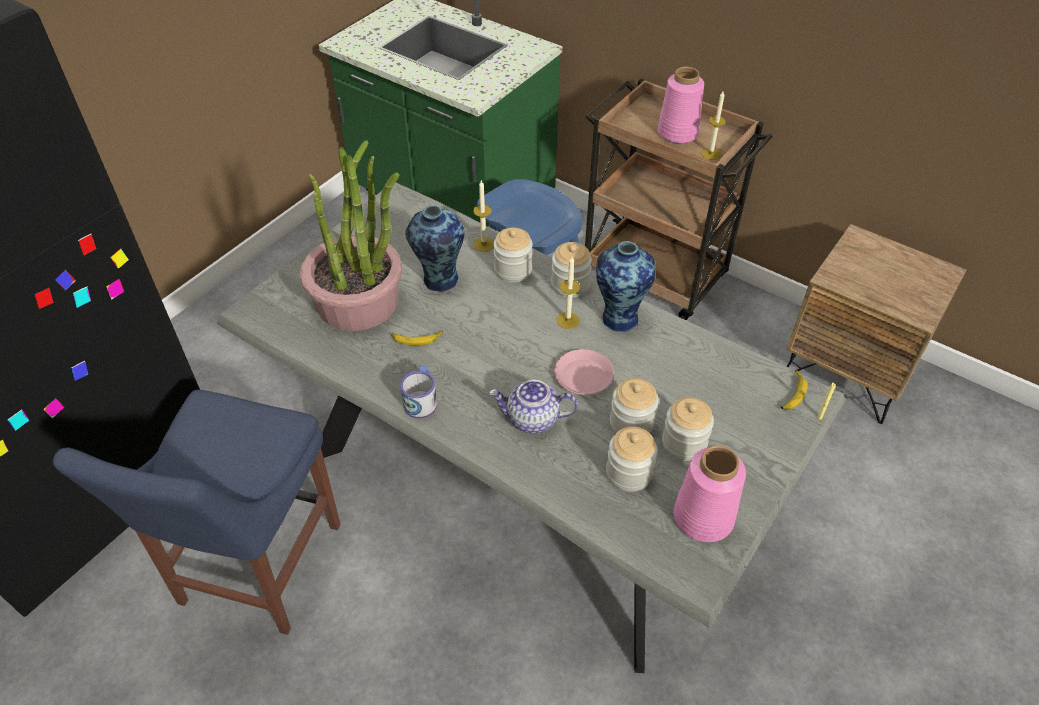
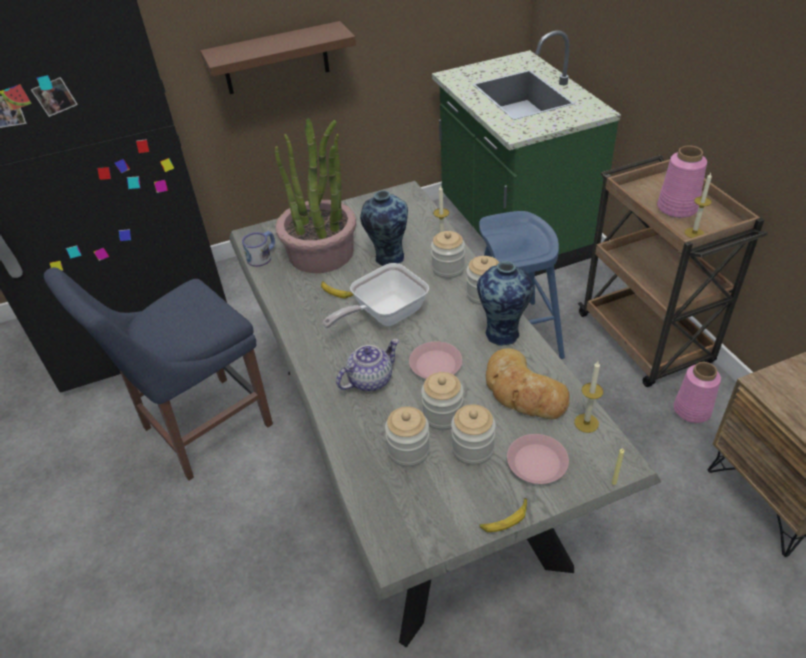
camera: 35 degrees right, 5 degrees down
(137, 74) = (276, 59): none -> brown shelf
(421, 399) = (306, 333): mug -> mug (262, 256)
(489, 345) = (384, 315): none -> frying pan
(532, 419) = (370, 379): teapot -> teapot turned 105 degrees clockwise
(568, 320) = (459, 320): candle -> candle (586, 423)
(683, 367) = (523, 391): none -> bread
(704, 517) = (439, 513): pink vase -> pink vase (692, 410)
(747, 430) = (537, 463): none -> pink plate
(792, 394) = (604, 452): banana -> banana (505, 519)

